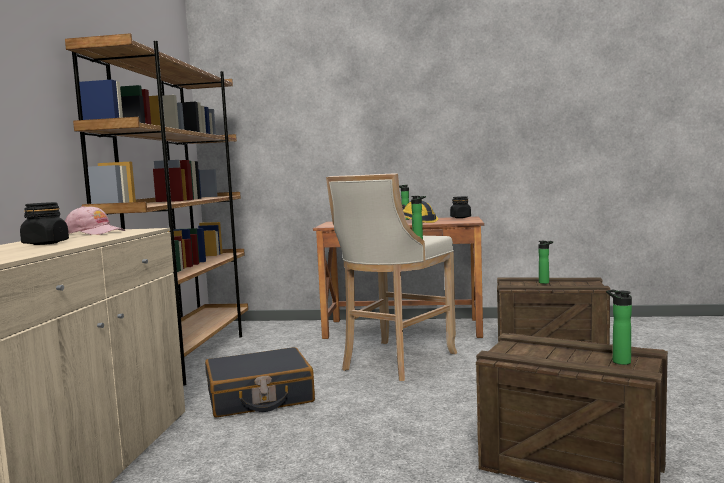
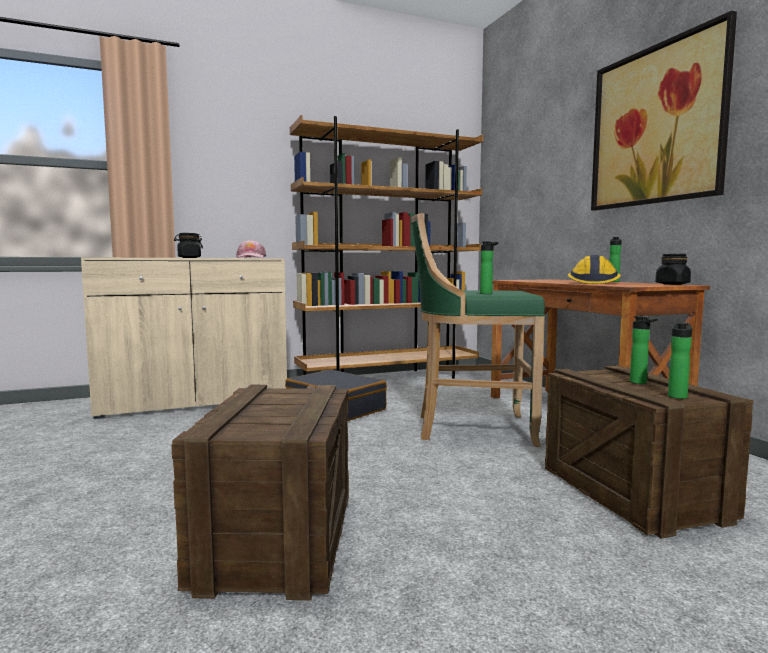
camera: 60 degrees right, 0 degrees up
(394, 362) = (470, 429): beige stool -> green stool
(422, 103) = (656, 126): none -> picture
(619, 361) = (259, 425): bottle -> bottle (677, 396)

